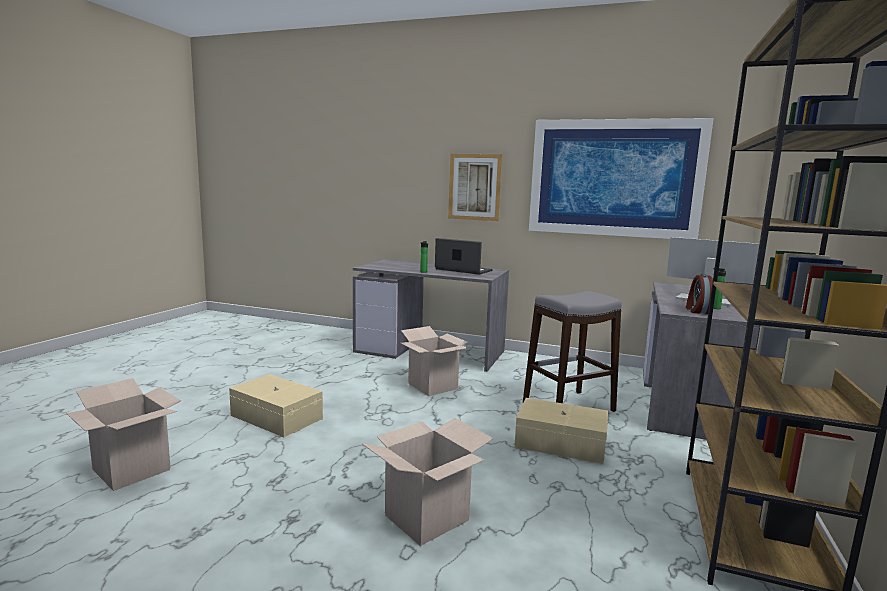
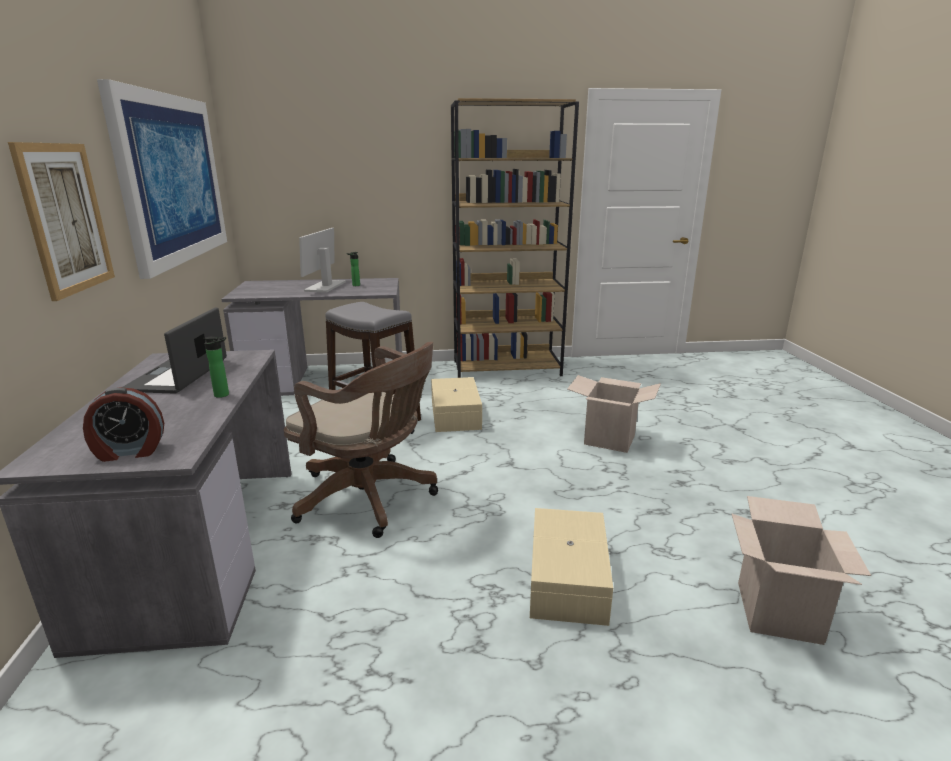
camera: 115 degrees left, 10 degrees up
(433, 386) = (370, 498): cardboard box -> brown office chair
(697, 310) = (373, 288): alarm clock -> alarm clock (130, 452)

